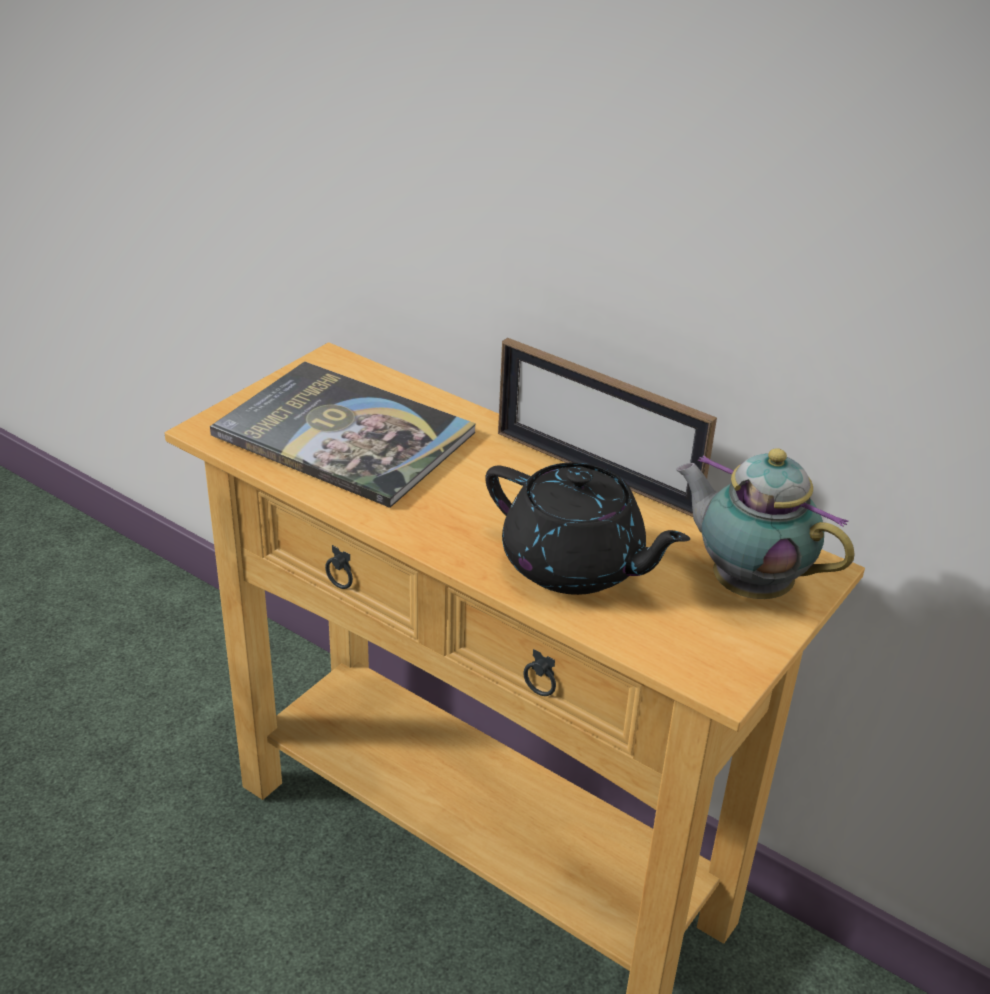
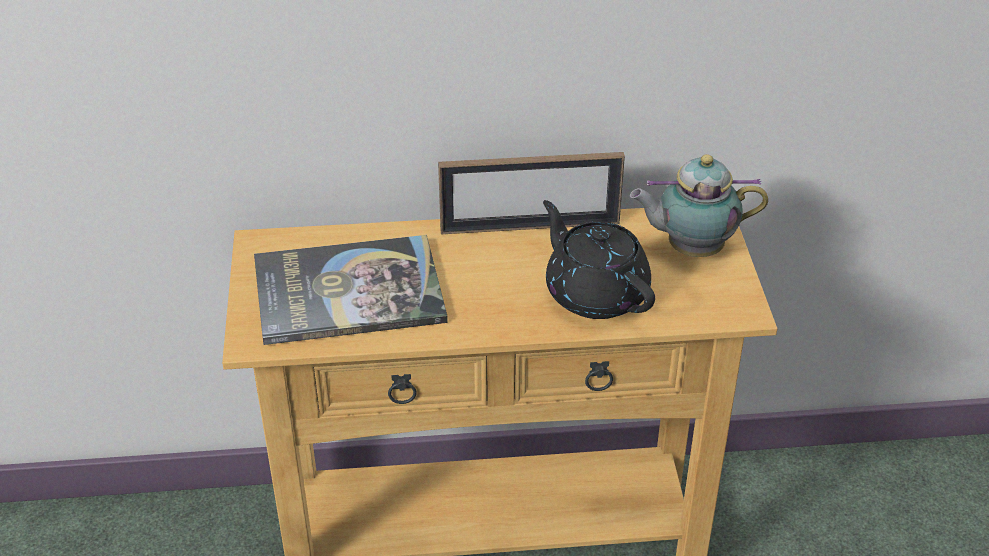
camera: 40 degrees left, 5 degrees up
(574, 565) = (595, 293): black teapot -> black teapot turned 120 degrees counterclockwise

